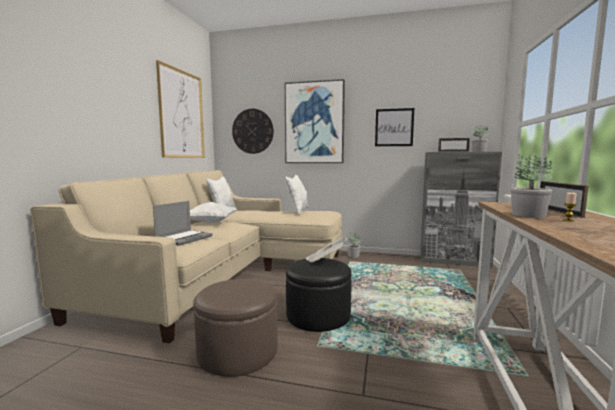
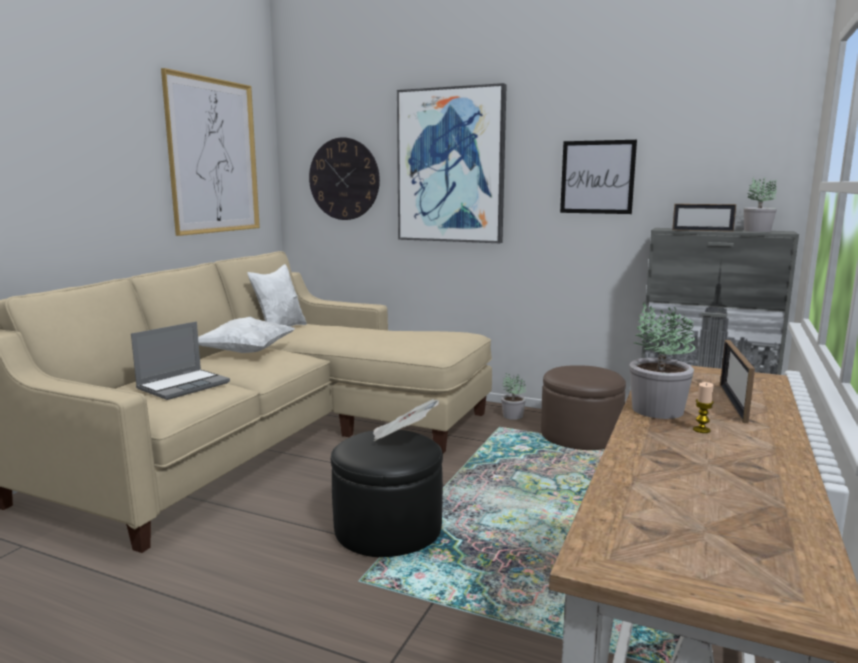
camera: 10 degrees right, 5 degrees up
(238, 351) = (234, 577): brown ottoman -> brown ottoman (580, 435)
(297, 211) = (406, 333): white pillow -> none

